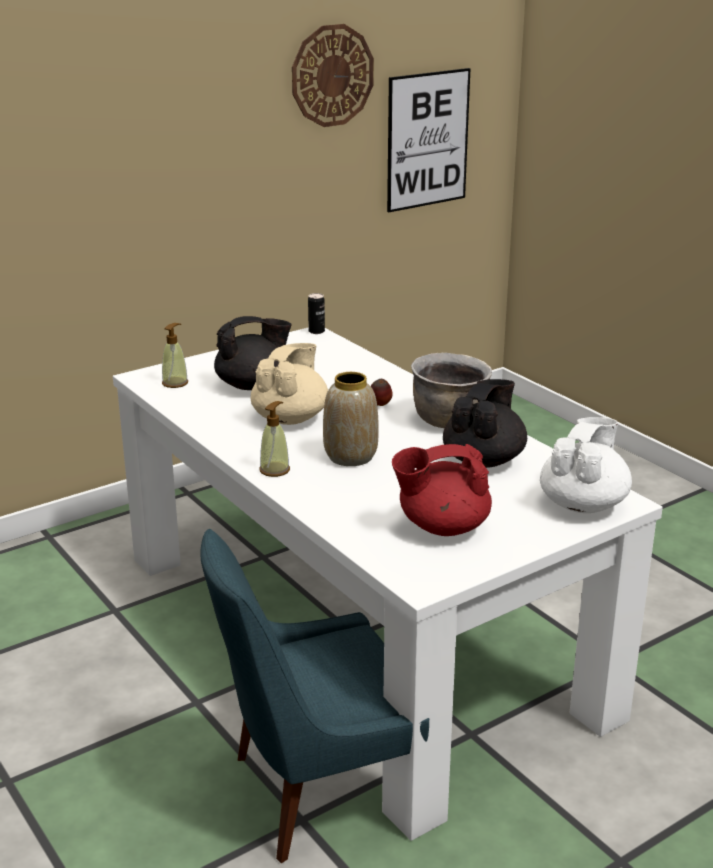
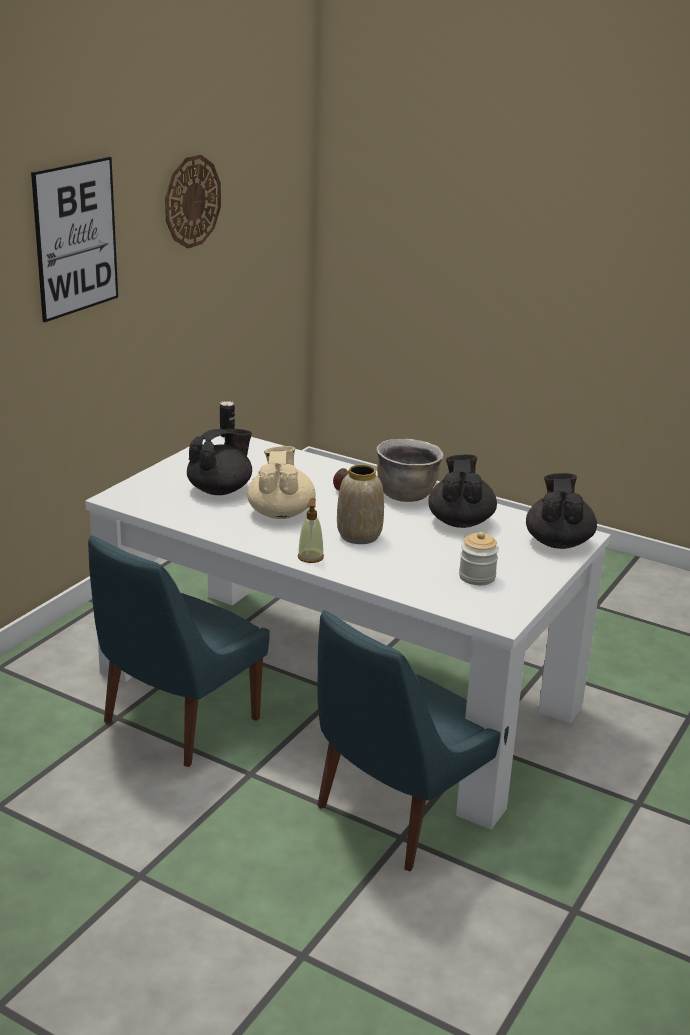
camera: 25 degrees left, 0 degrees up
(166, 629) = (177, 723): none -> blue chair
(175, 383) = (151, 498): soap dispenser -> none
(427, 140) = (256, 251): picture -> picture (76, 238)
(442, 527) = (477, 577): red teapot -> jar
(583, 504) = (558, 542): white teapot -> black teapot

